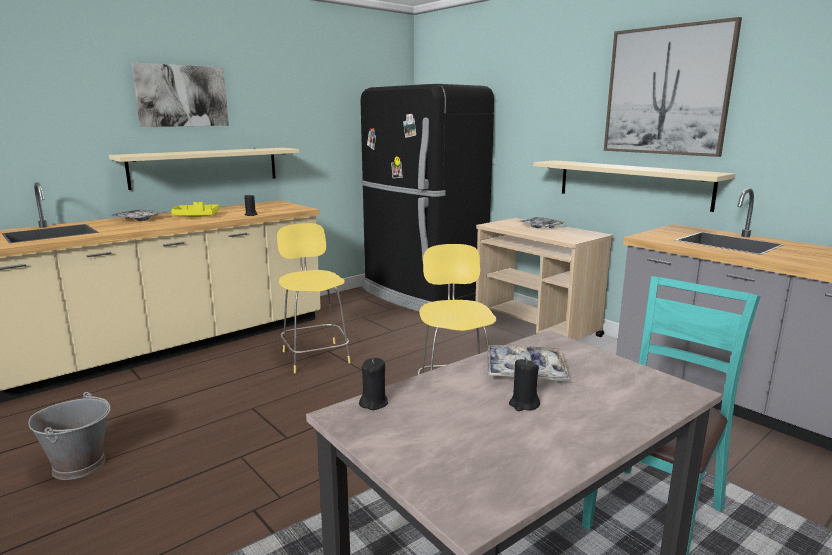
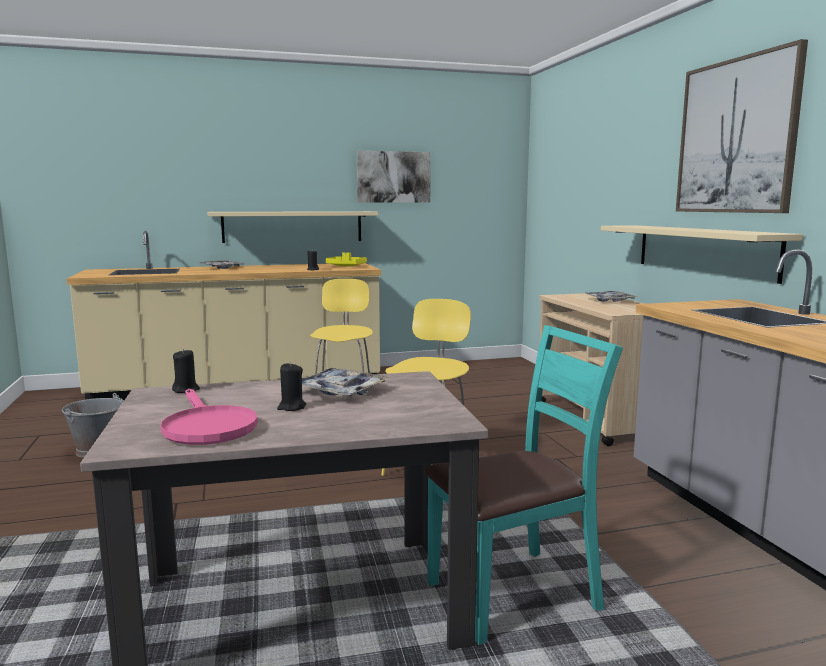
camera: 25 degrees right, 5 degrees down
(182, 96) = (275, 162): picture -> picture (393, 177)
(196, 216) = (267, 268): yellow tray -> yellow tray (345, 266)
(421, 294) = (506, 375): black fridge -> none
(497, 454) = (207, 427): none -> pink frying pan

